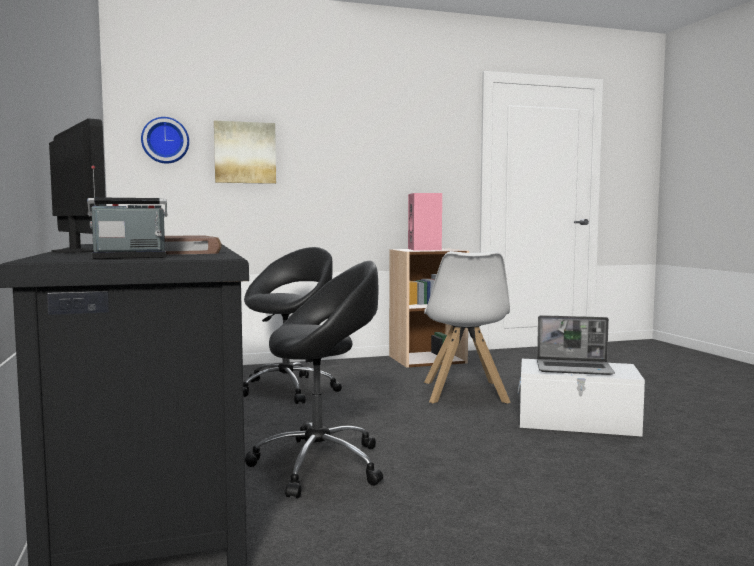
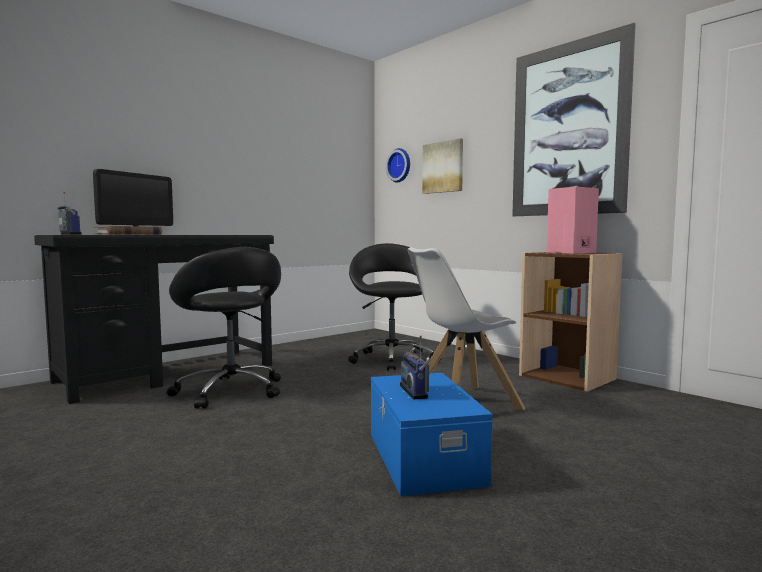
camera: 65 degrees right, 0 degrees up
(289, 388) = (392, 359): black office chair -> black office chair turned 120 degrees counterclockwise
(397, 138) = (568, 130): none -> picture
(574, 369) = (416, 391): laptop -> radio
(577, 421) = (422, 458): white storage box -> blue storage box

